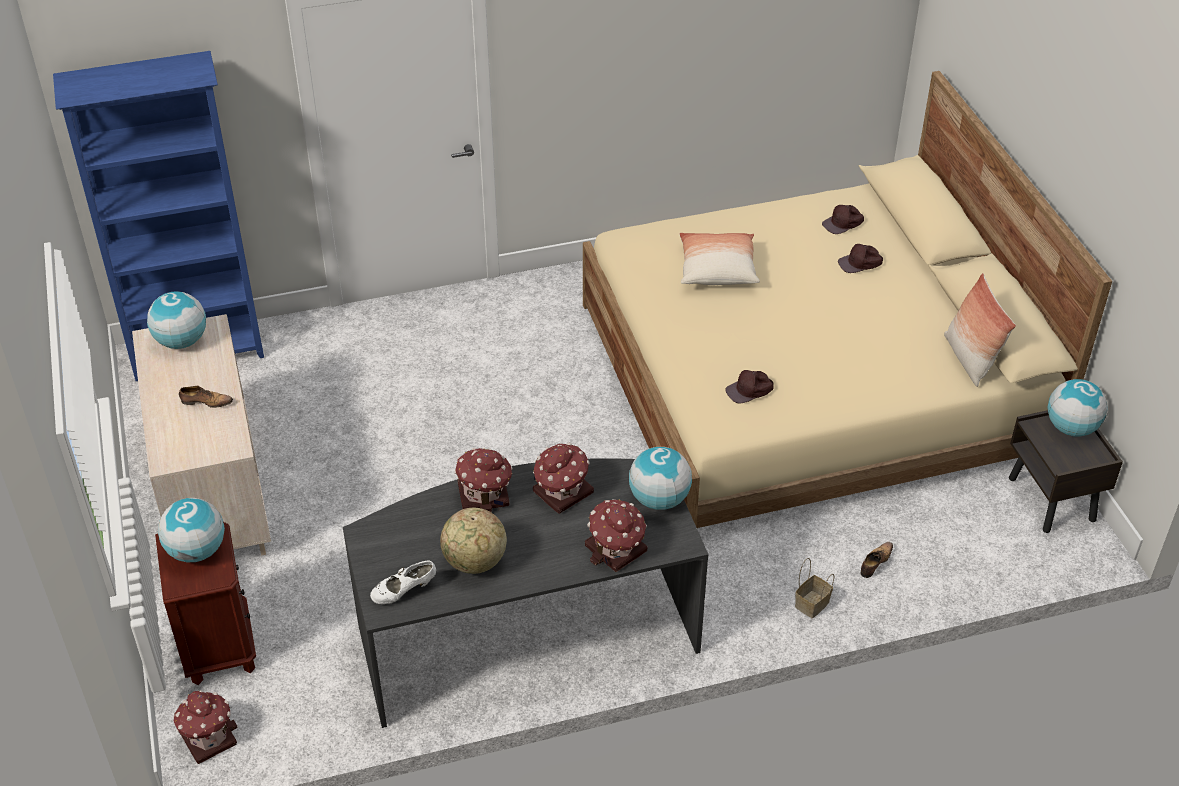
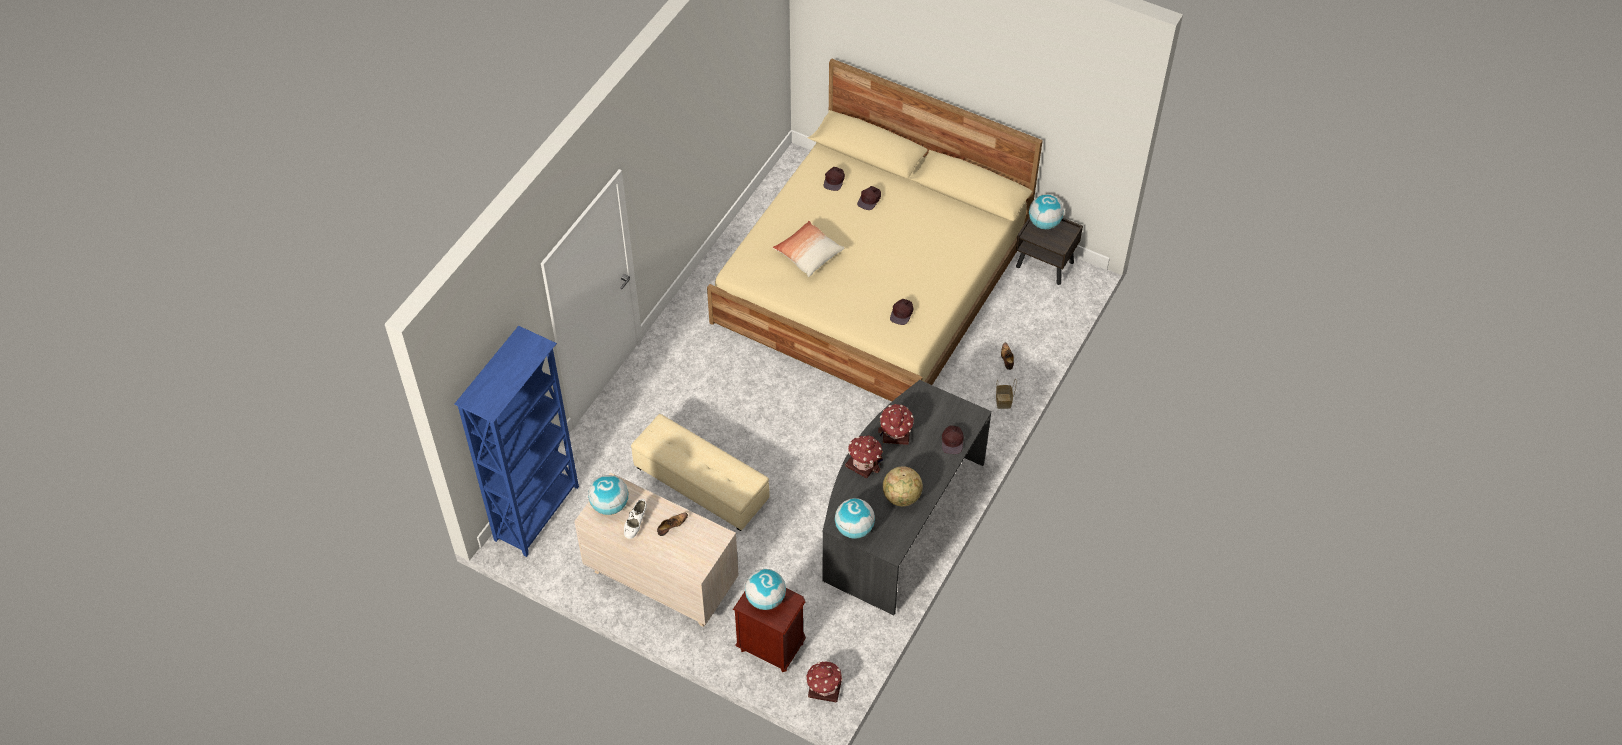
camera: 45 degrees left, 10 degrees up
(372, 439) = (701, 484): none -> beige ottoman
(404, 592) = (890, 536): white shoe -> white shoe (635, 524)
(616, 550) = (952, 441): toy house -> brown cap
(659, 499) = (941, 402): globe -> globe (854, 529)
(969, 359) = (977, 219): pillow -> none

